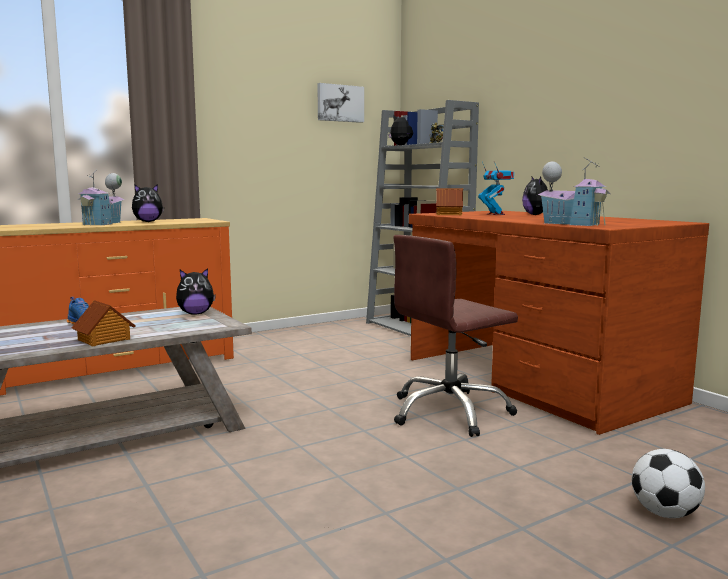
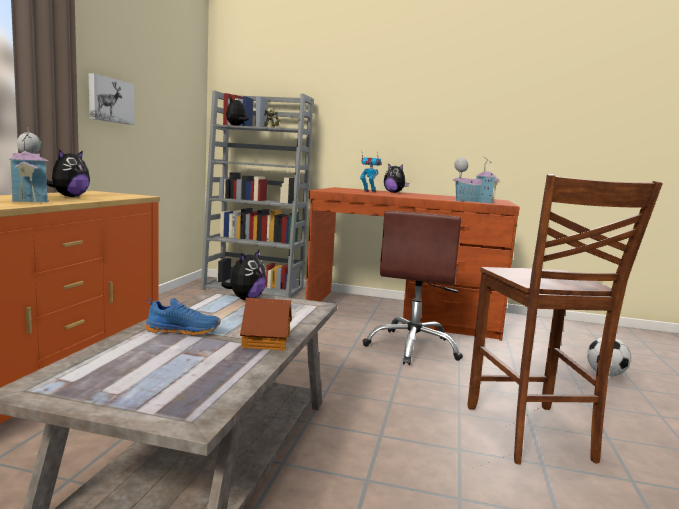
camera: 45 degrees left, 0 degrees up
(340, 103) = (173, 77): picture -> picture (110, 100)
(360, 518) = (530, 434): none -> brown chair
(448, 214) = (342, 191): toy house -> none

